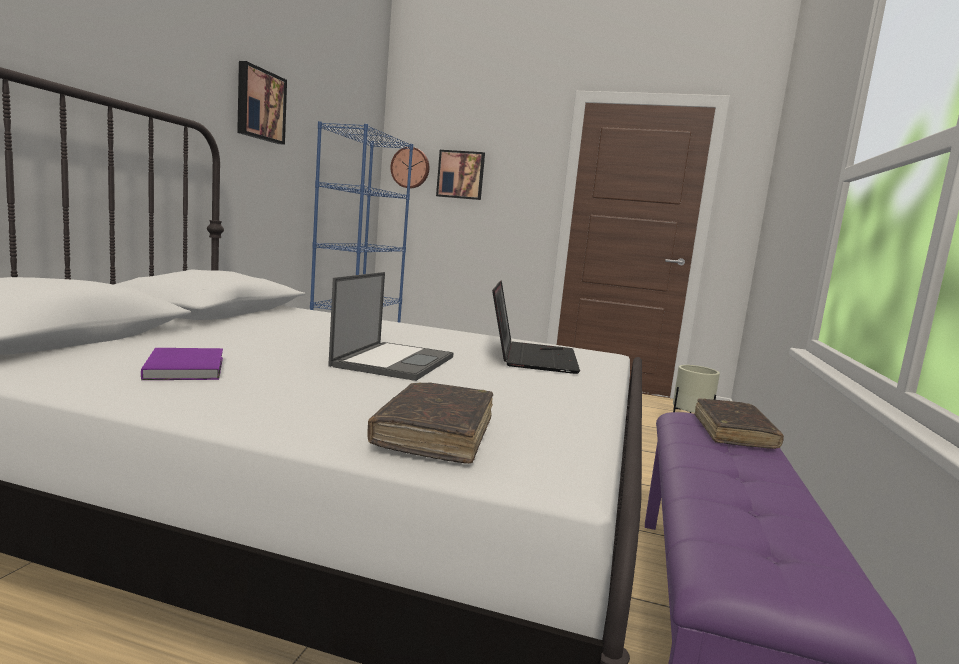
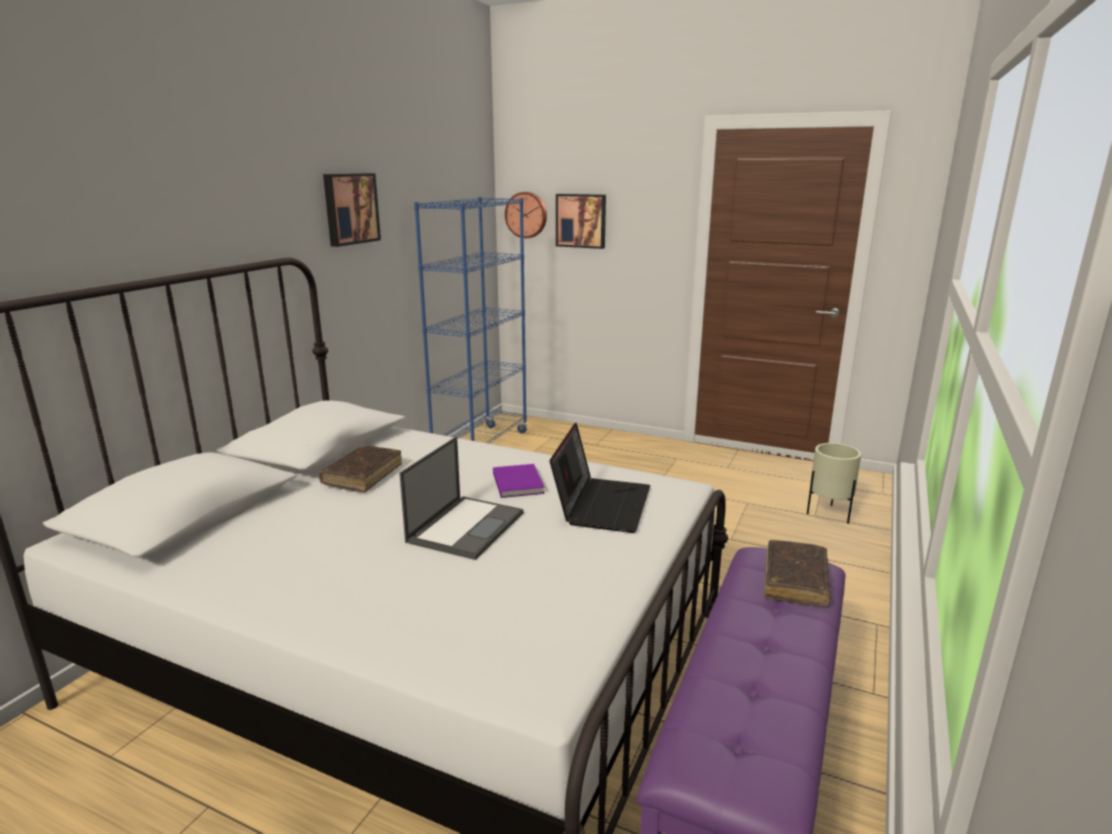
camera: 10 degrees right, 10 degrees up
(187, 367) = (290, 557): purple book -> purple book (518, 482)
(435, 434) = (466, 643): brown book -> brown book (363, 476)

